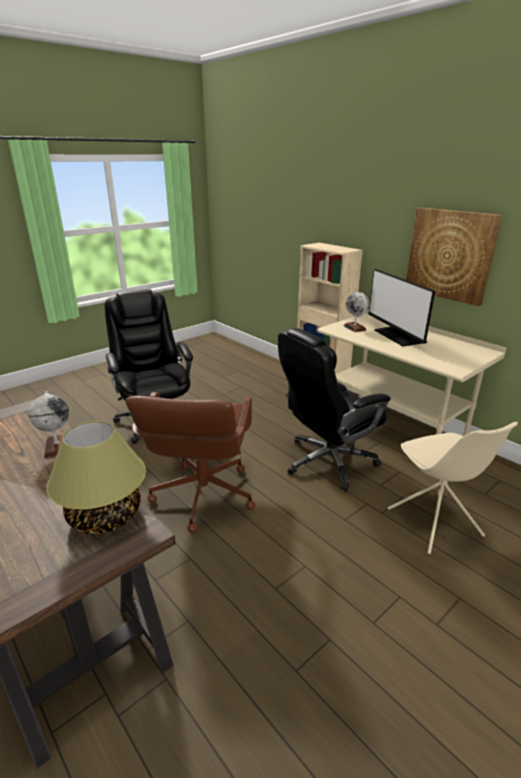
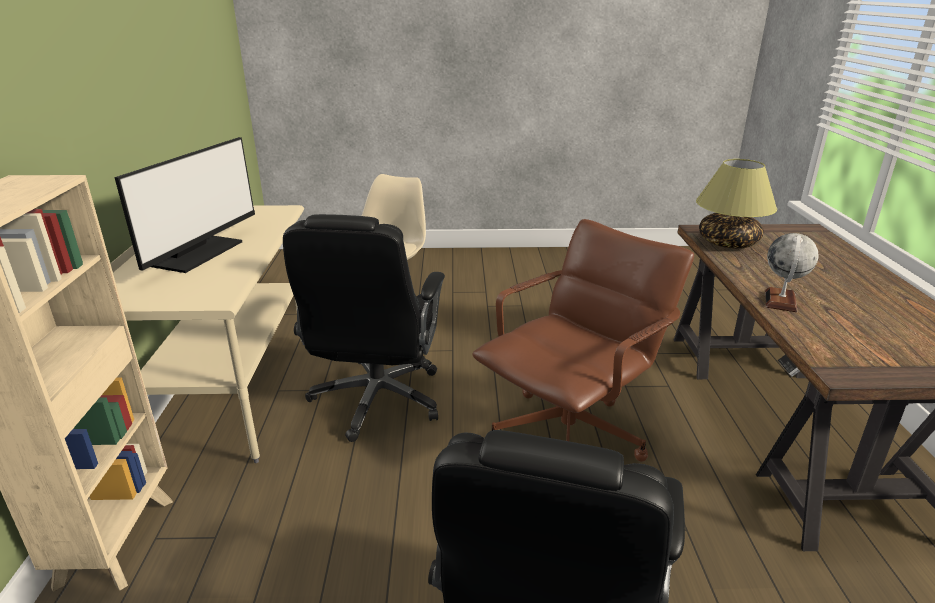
camera: 140 degrees left, 0 degrees up
(328, 462) = (377, 400): black office chair -> black office chair turned 90 degrees clockwise
(354, 328) = (192, 286): globe -> none
(450, 255) = (109, 112): picture -> none

